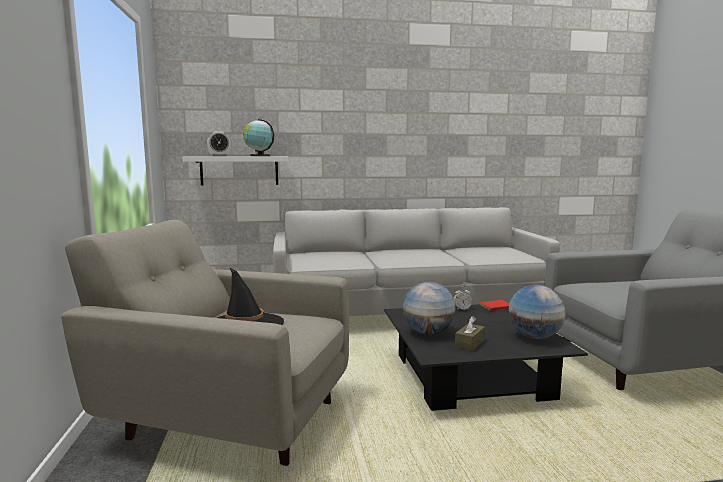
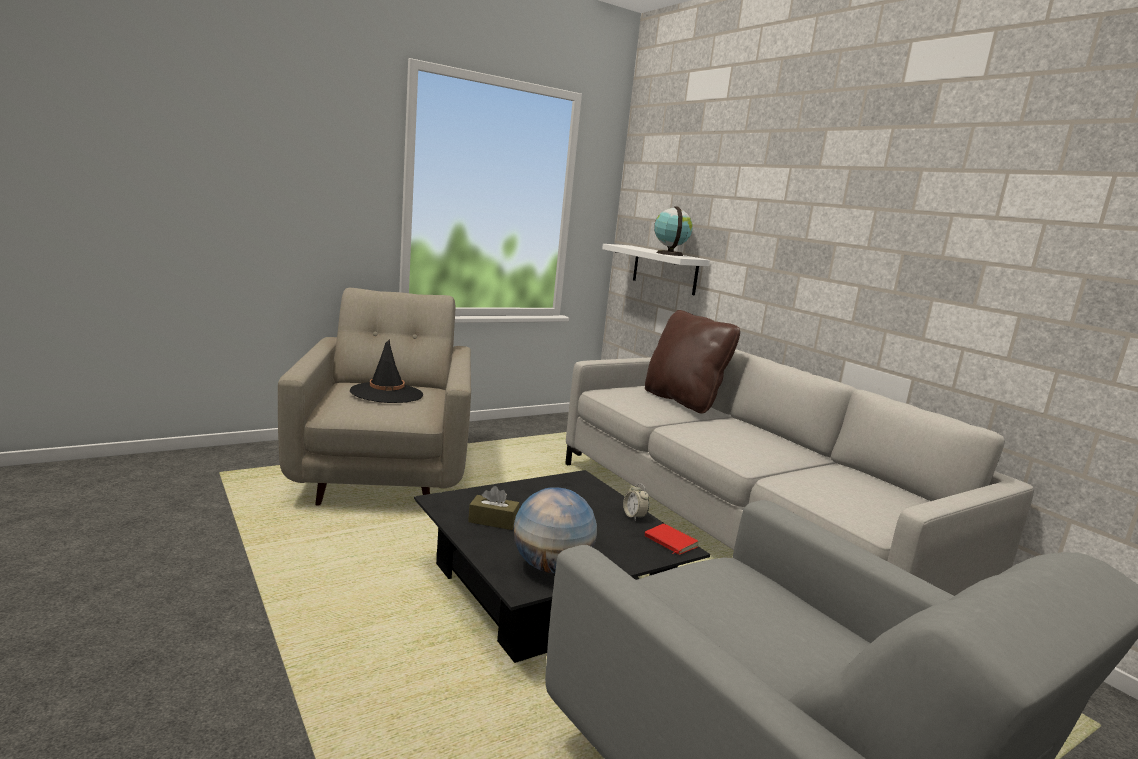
camera: 65 degrees right, 5 degrees up
(219, 156) = (641, 248): alarm clock -> none
(338, 253) = (683, 401): none -> brown pillow
(428, 332) = (516, 496): globe -> none

